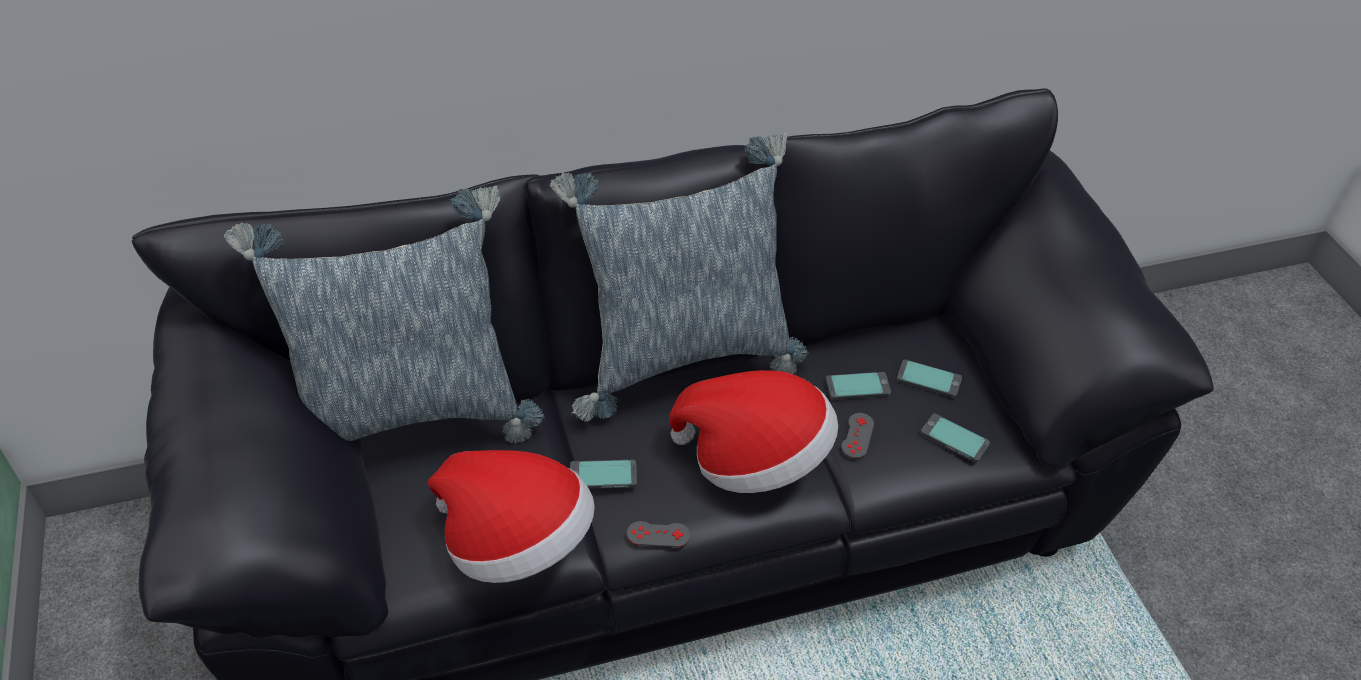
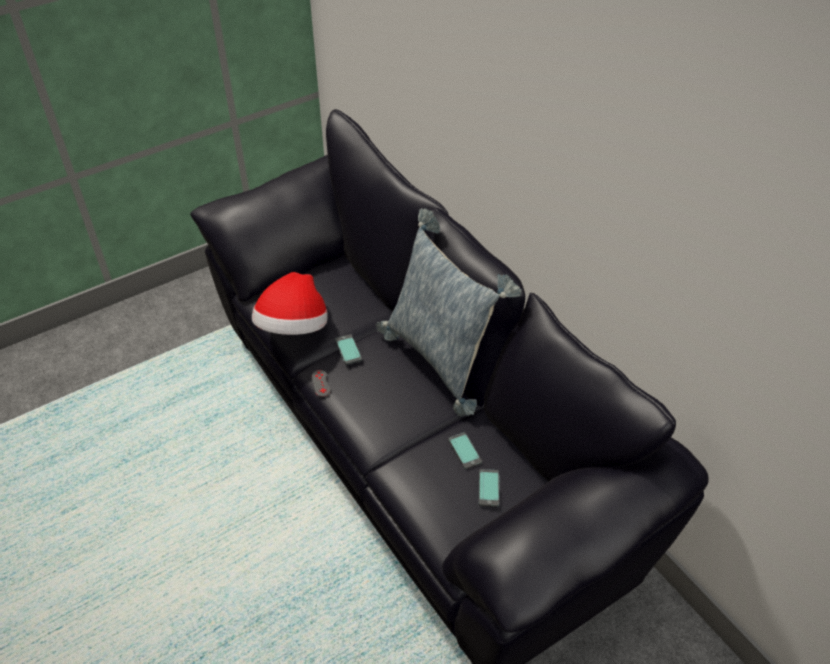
camera: 75 degrees right, 0 degrees up
(409, 426) = (352, 271): pillow -> none
(754, 459) = (384, 410): hat -> none
(857, 436) = (424, 458): grey game controller -> none
(954, 439) = (442, 509): phone -> none

